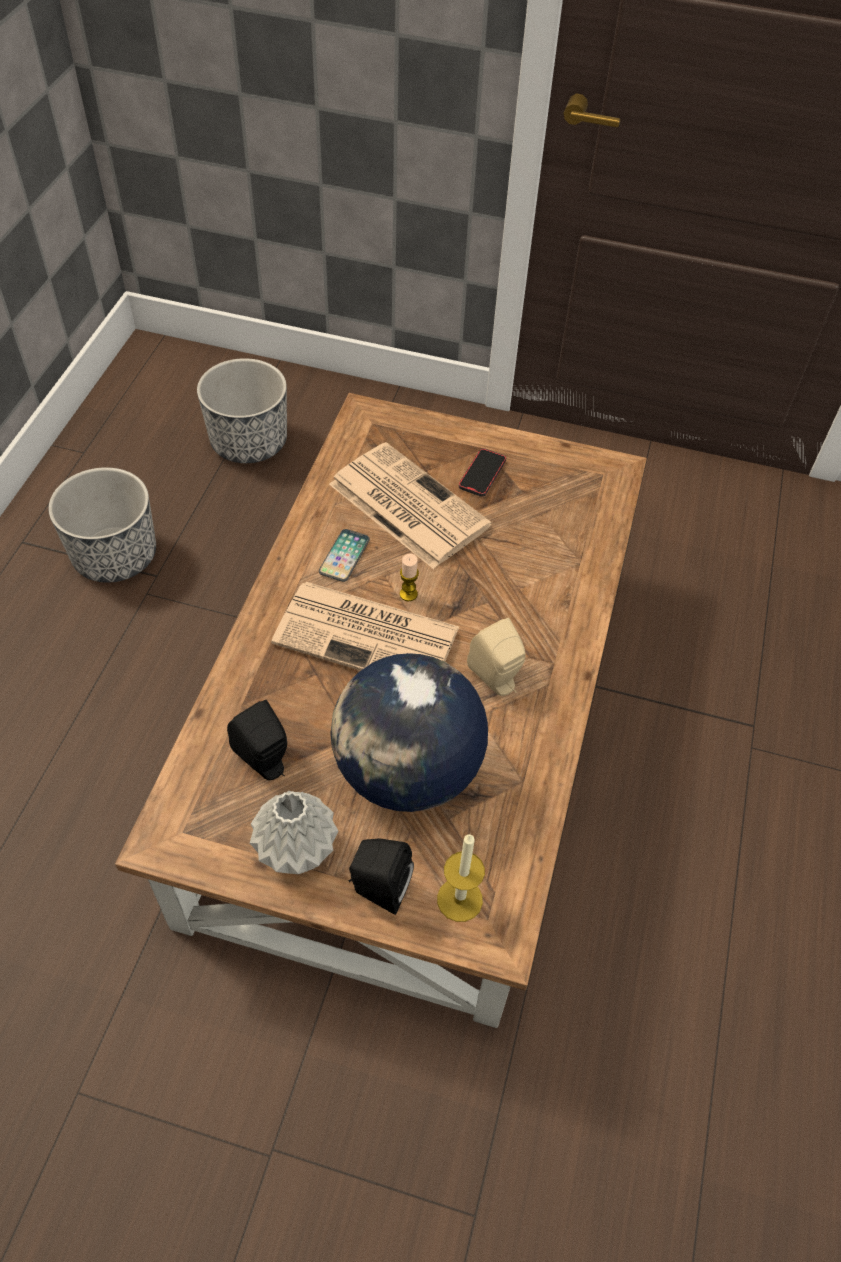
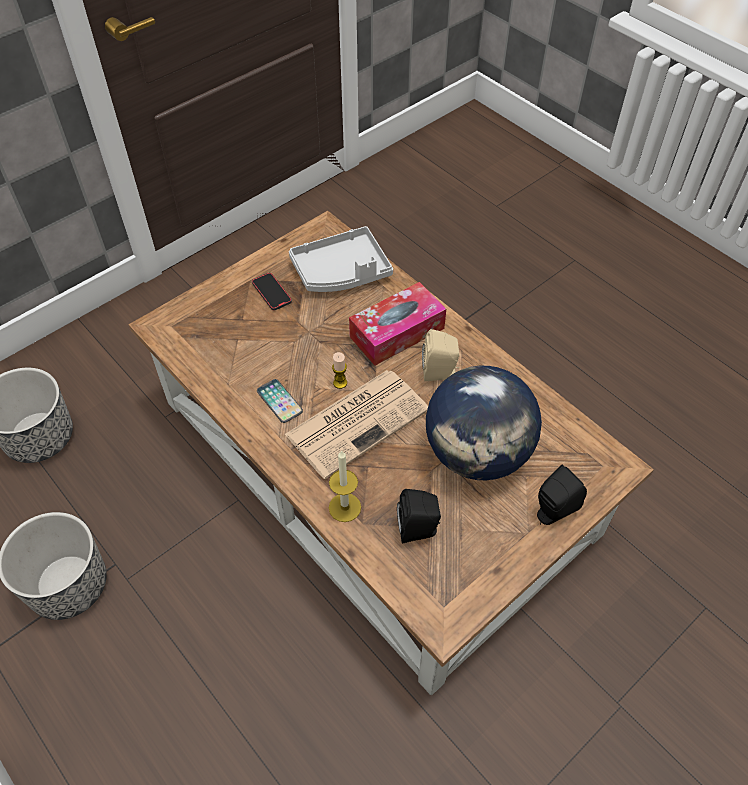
camera: 55 degrees left, 0 degrees up
(295, 850) = (498, 544): grey vase -> none
(406, 504) = (263, 345): newspaper -> none
(459, 899) = (582, 473): candle -> candle (345, 507)
(521, 609) = (397, 332): none -> tissue box
(566, 516) = (341, 272): none -> grey tray

